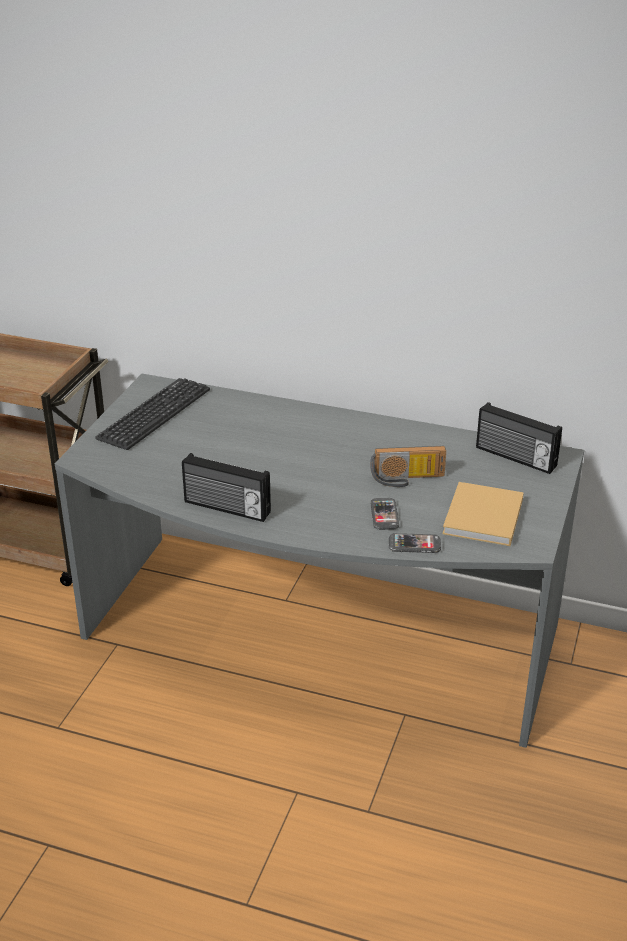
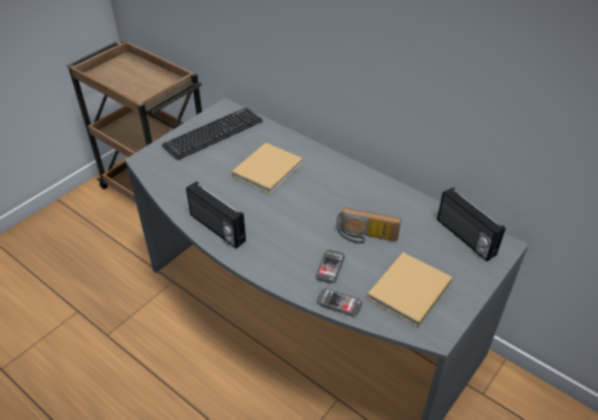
camera: 20 degrees right, 10 degrees up
(251, 437) = (269, 169): none -> beige book

